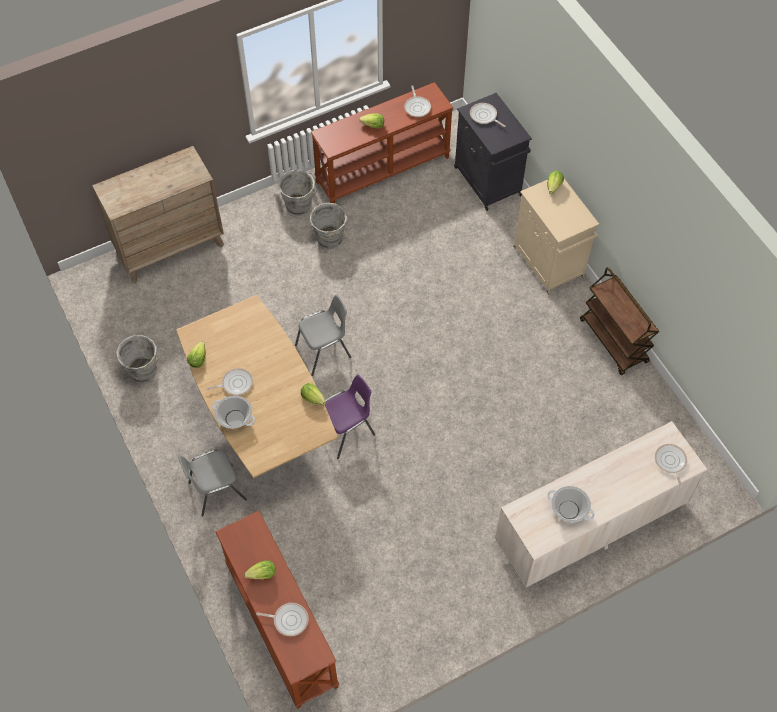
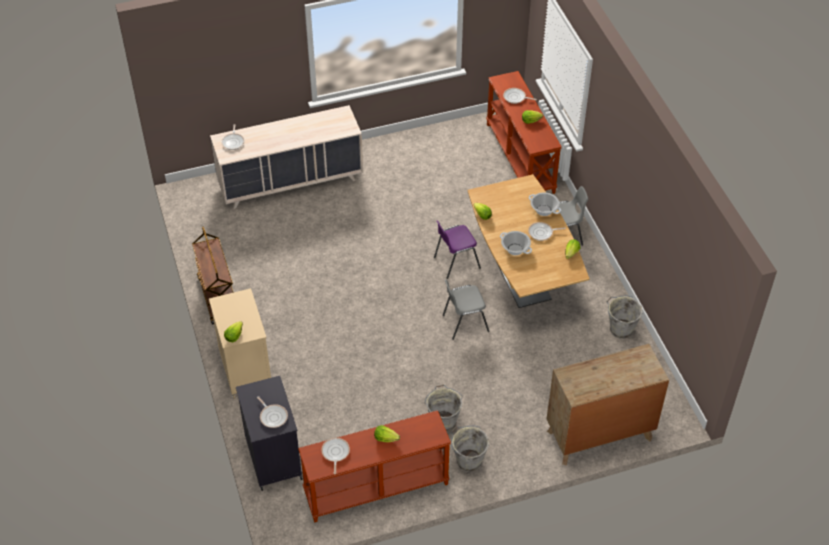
camera: 170 degrees left, 10 degrees down
(569, 509) = (315, 126): cooking pot -> cooking pot (515, 249)

